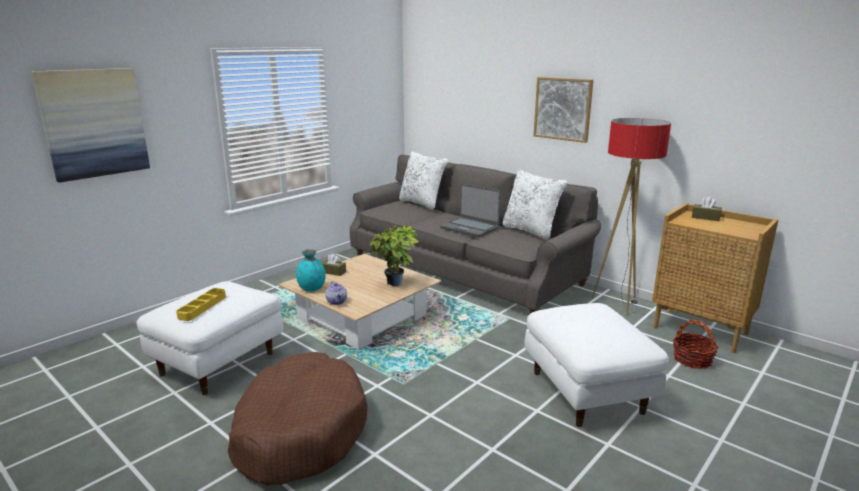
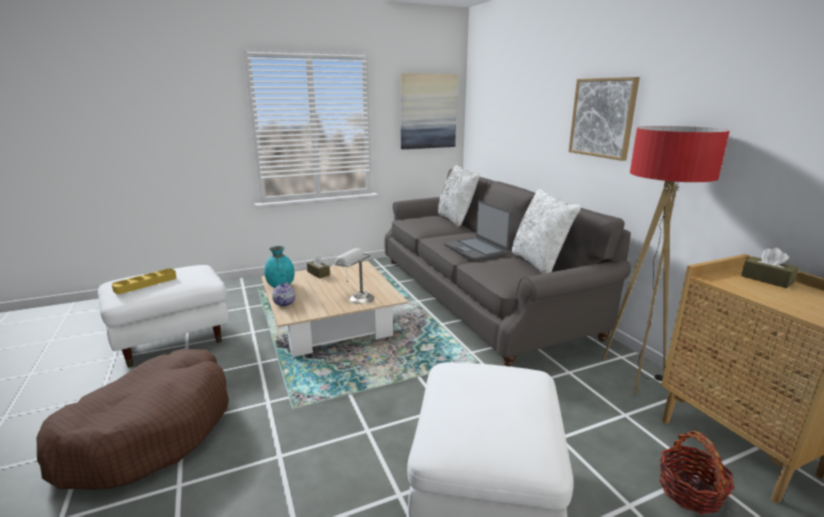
camera: 25 degrees right, 0 degrees up
(94, 123) = (127, 111): picture -> picture (428, 111)
(395, 285) = (356, 297): potted plant -> white table lamp

